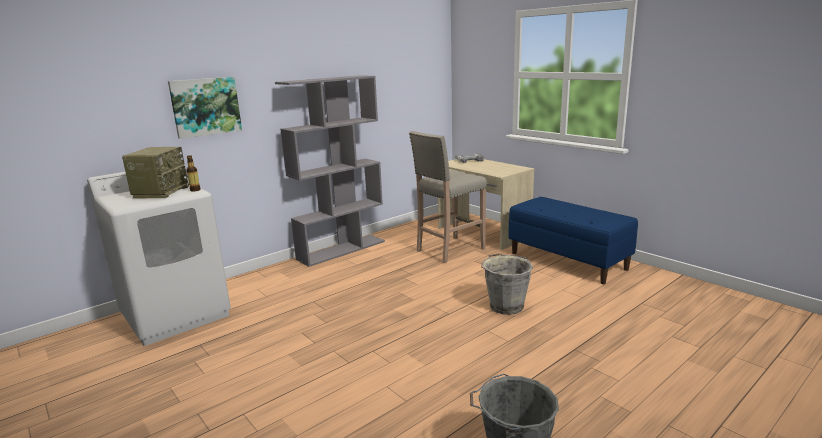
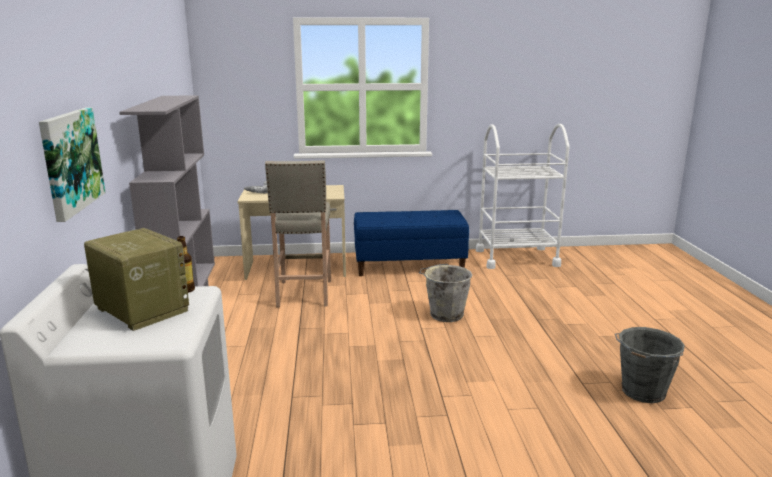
camera: 55 degrees left, 0 degrees up
(696, 295) = (516, 258): none -> white cart

